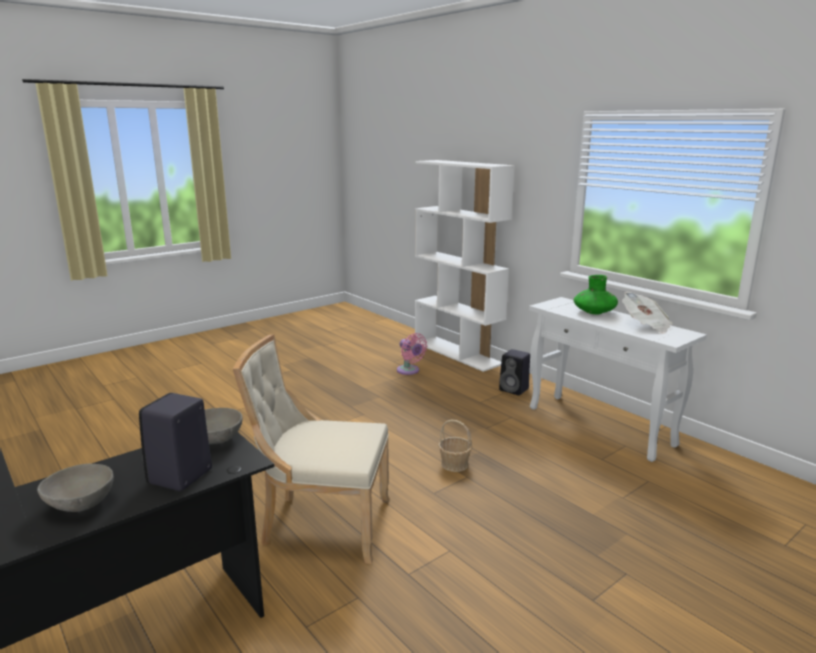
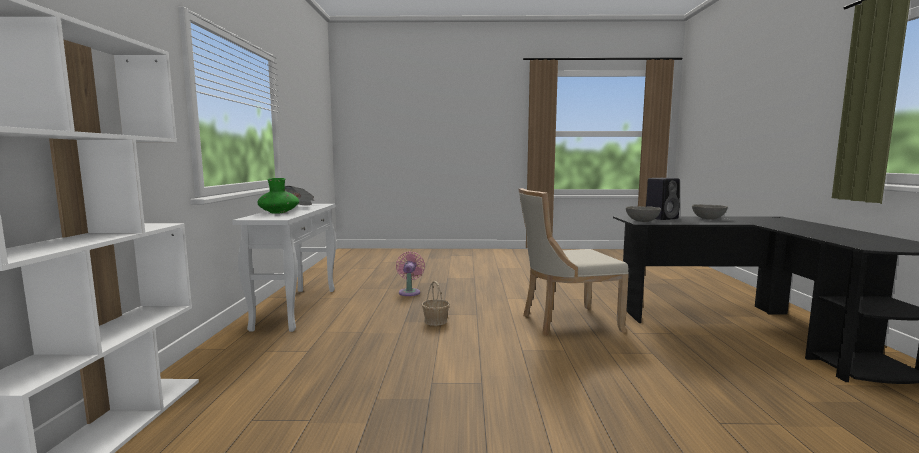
camera: 140 degrees left, 10 degrees down
(321, 524) = (566, 322): beige chair -> beige chair turned 120 degrees clockwise
(409, 371) = (252, 427): pink fan -> pink fan (409, 292)
(514, 389) = (249, 349): black speaker -> none

